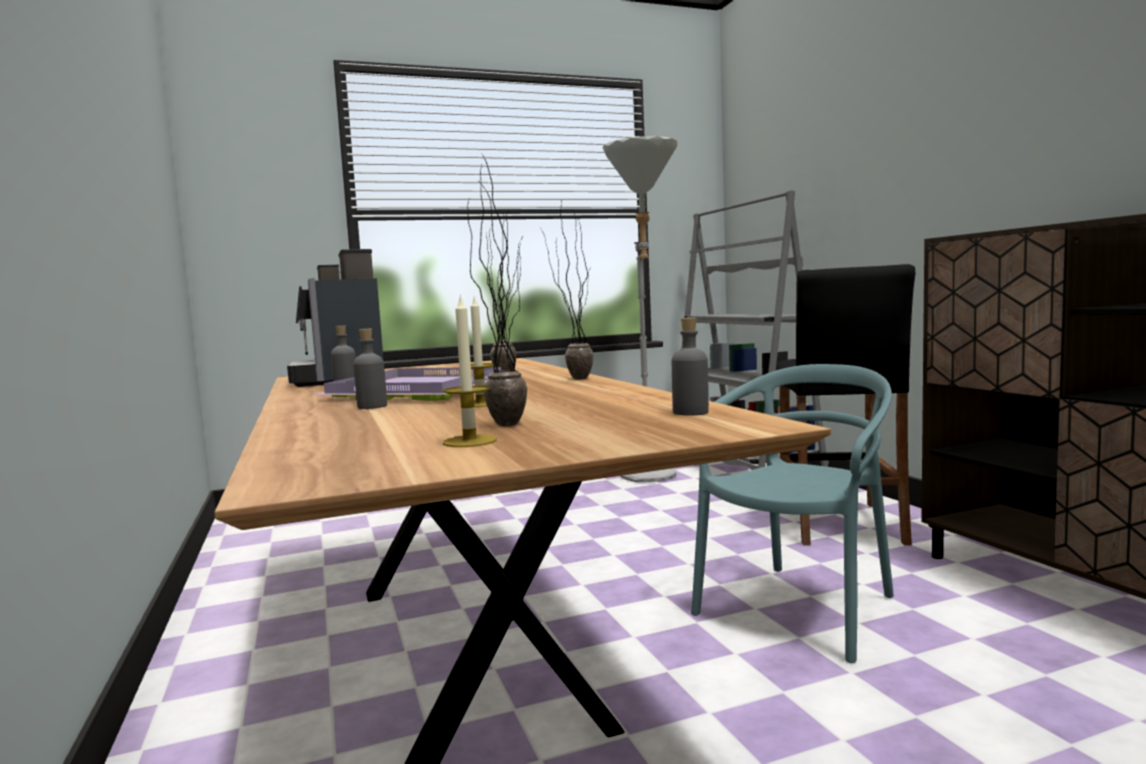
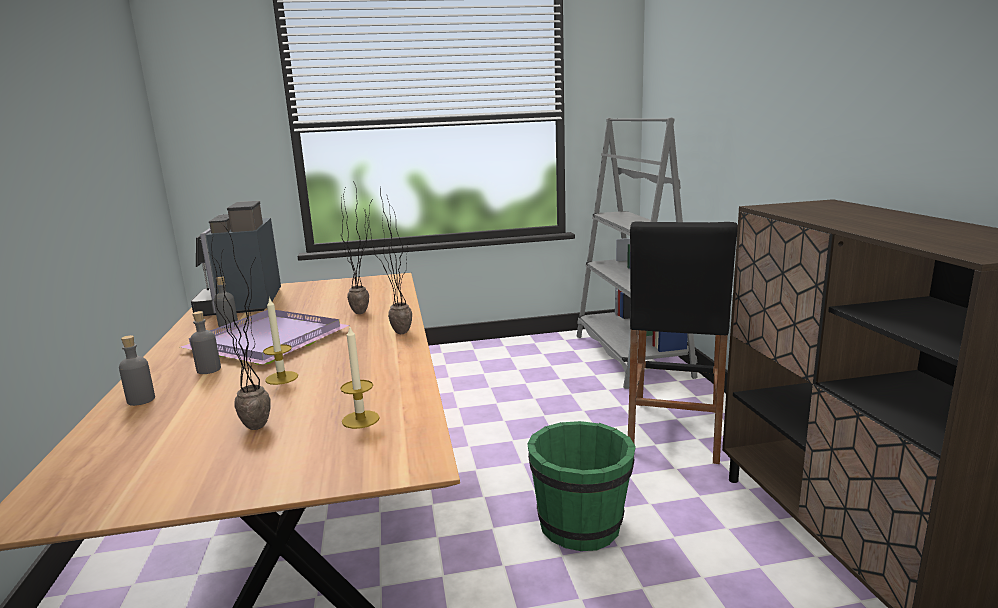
camera: 10 degrees right, 10 degrees up
(470, 441) = (202, 456): candle -> candle (360, 419)
(651, 478) = (547, 359): grey floor lamp -> none
(690, 412) = (400, 425): grey bottle -> grey bottle (141, 400)
(799, 609) = (581, 525): turquoise chair -> green bucket

